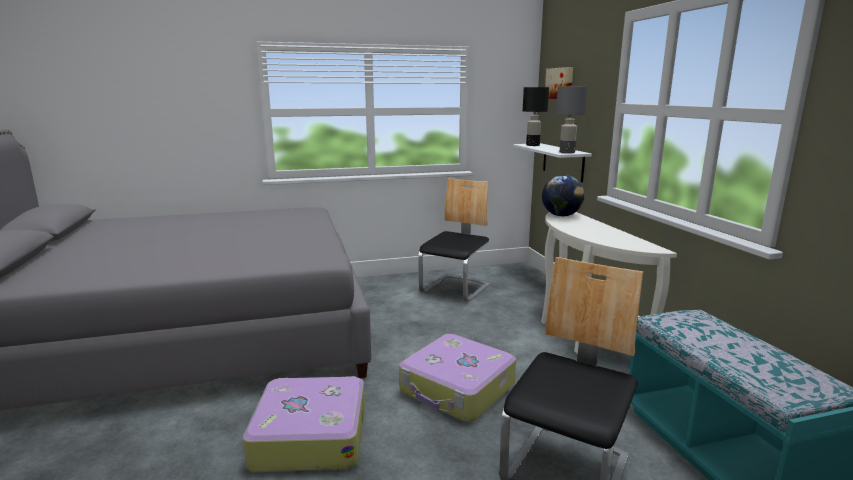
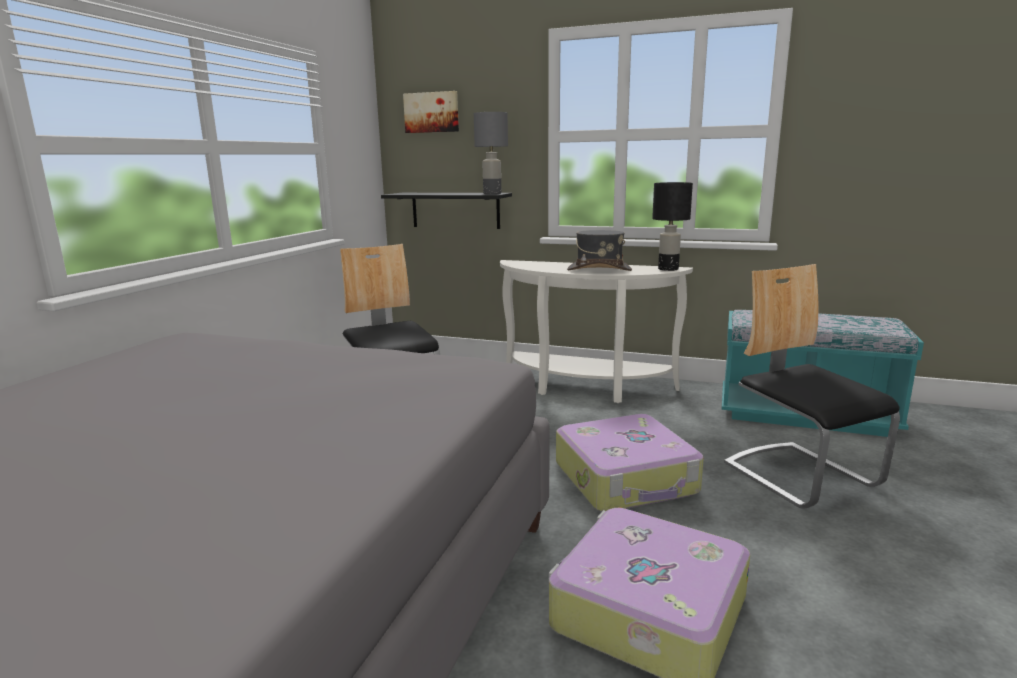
camera: 55 degrees left, 0 degrees up
(532, 145) = (412, 193): black table lamp -> black table lamp (667, 269)
(561, 215) = (528, 265): globe -> none
(563, 162) = (455, 210): white shelf -> black shelf
(589, 232) = (599, 270): none -> grey hat

